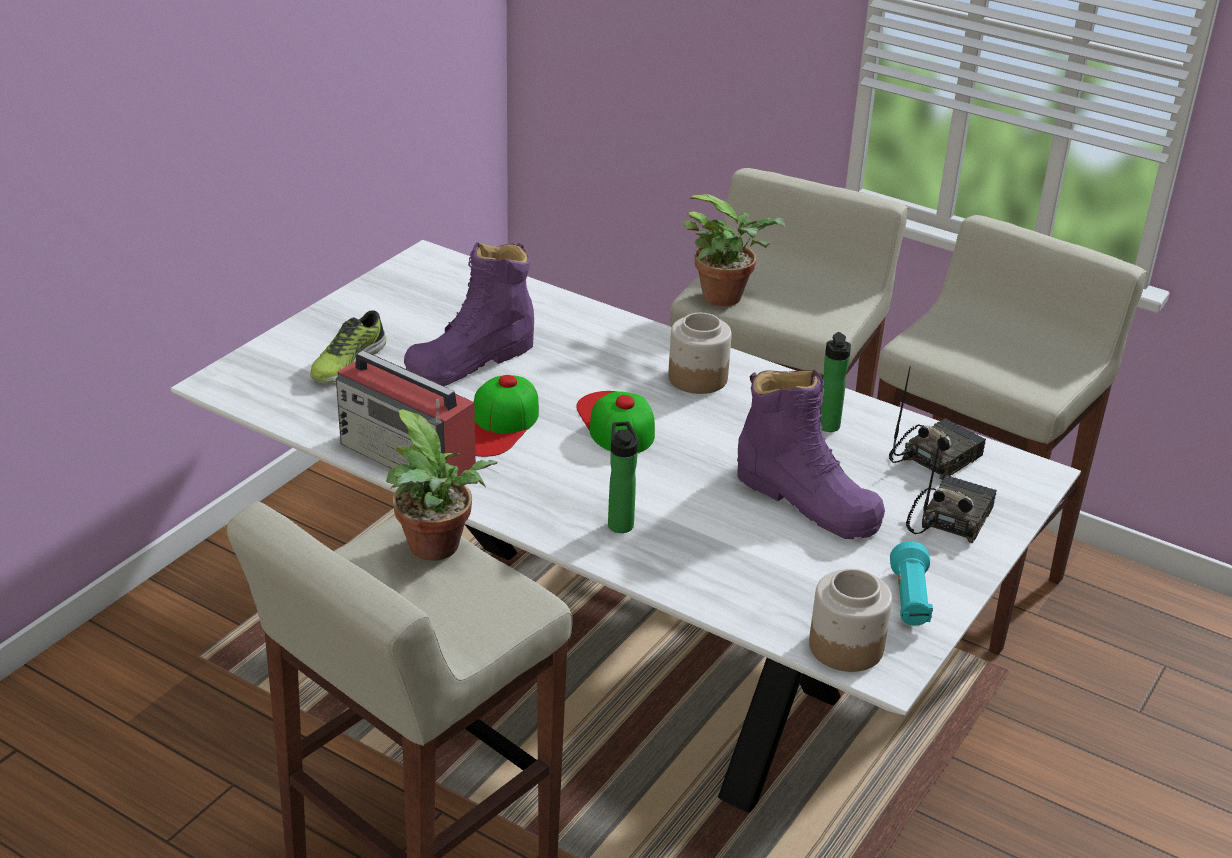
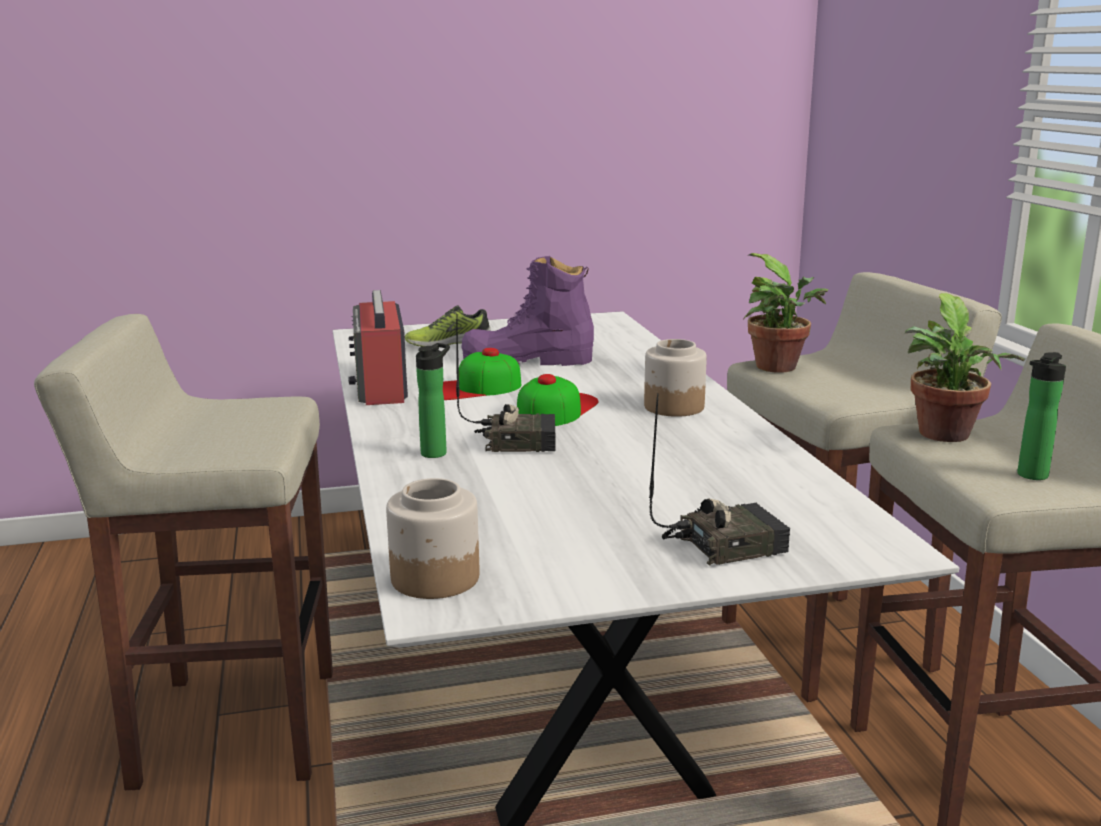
camera: 45 degrees right, 15 degrees down
(437, 550) = (273, 414): potted plant -> potted plant (945, 436)
(807, 500) = (611, 489): purple boot -> none
(828, 428) = (728, 460): bottle -> bottle (1030, 476)
(909, 600) = (561, 576): turquoise flashlight -> none
(935, 457) = (798, 505): radio -> radio (517, 441)

